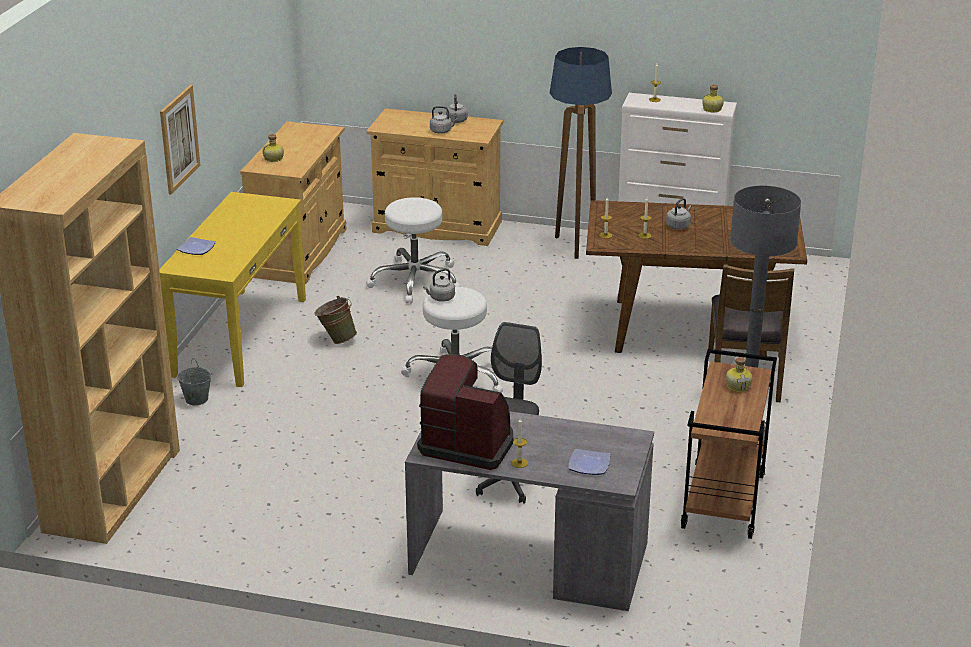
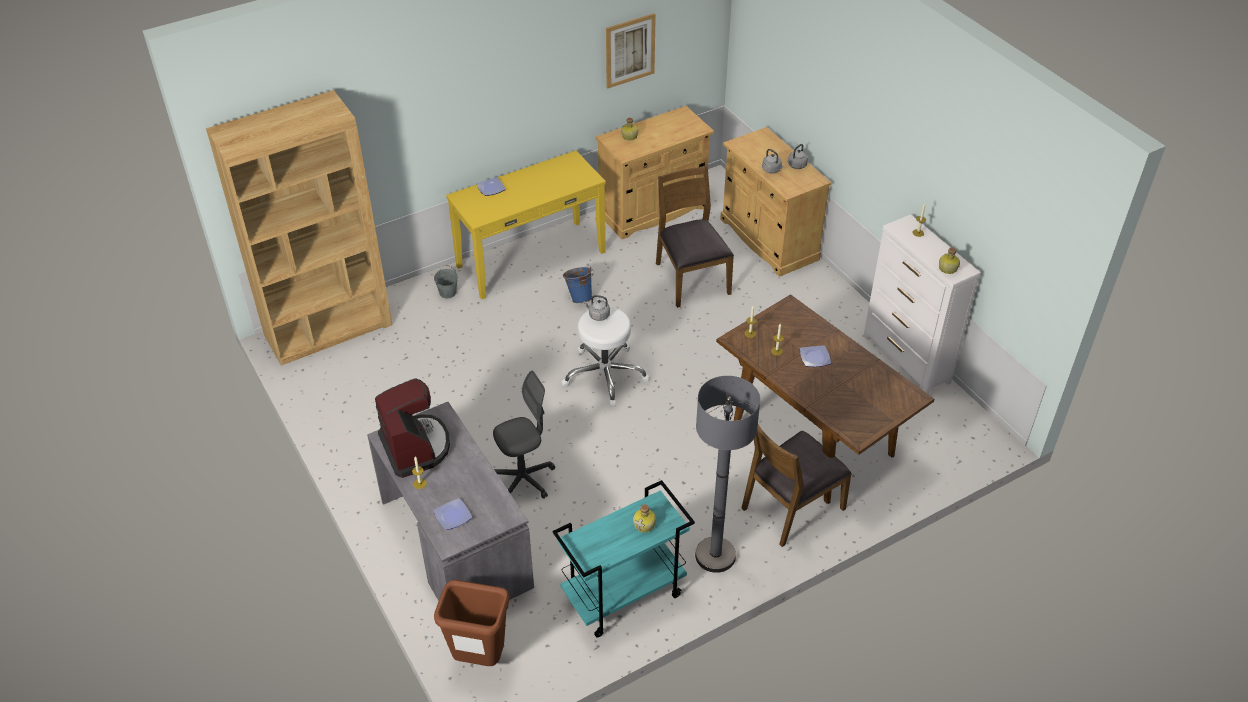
camera: 45 degrees right, 15 degrees up
(179, 139) = (504, 104): picture -> picture (630, 50)
(336, 339) = (579, 297): green bucket -> blue bucket
(415, 281) = (691, 278): white stool -> brown chair
(576, 247) = (839, 314): floor lamp -> none
(678, 226) = (815, 357): grey kettle -> plate
(687, 615) = (479, 658): none -> brown trash can
(724, 502) = (623, 596): brown cart -> turquoise cart

